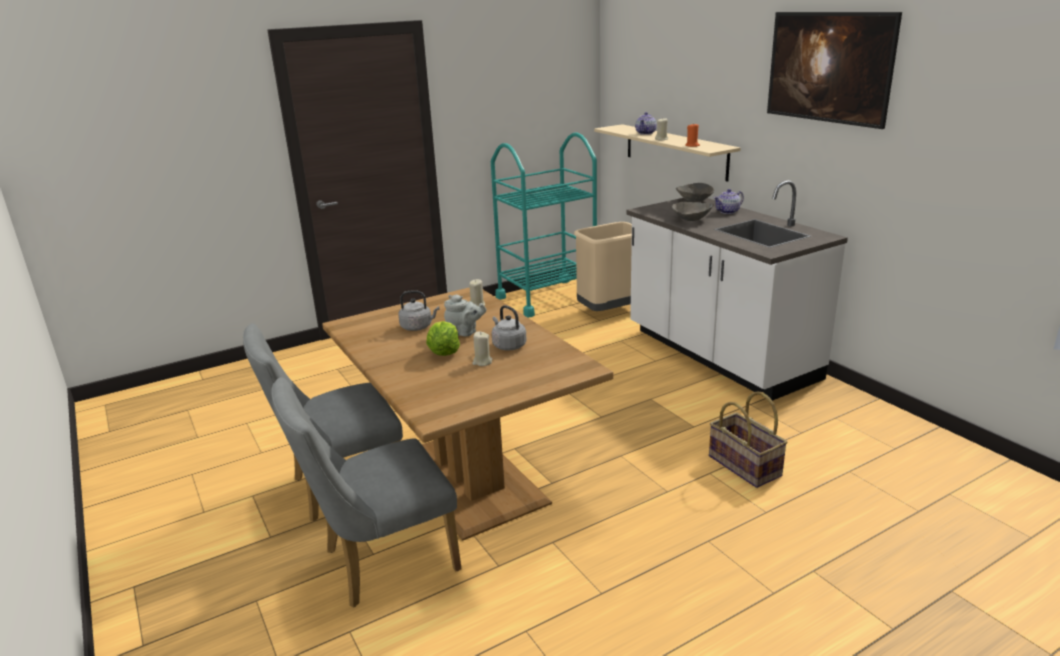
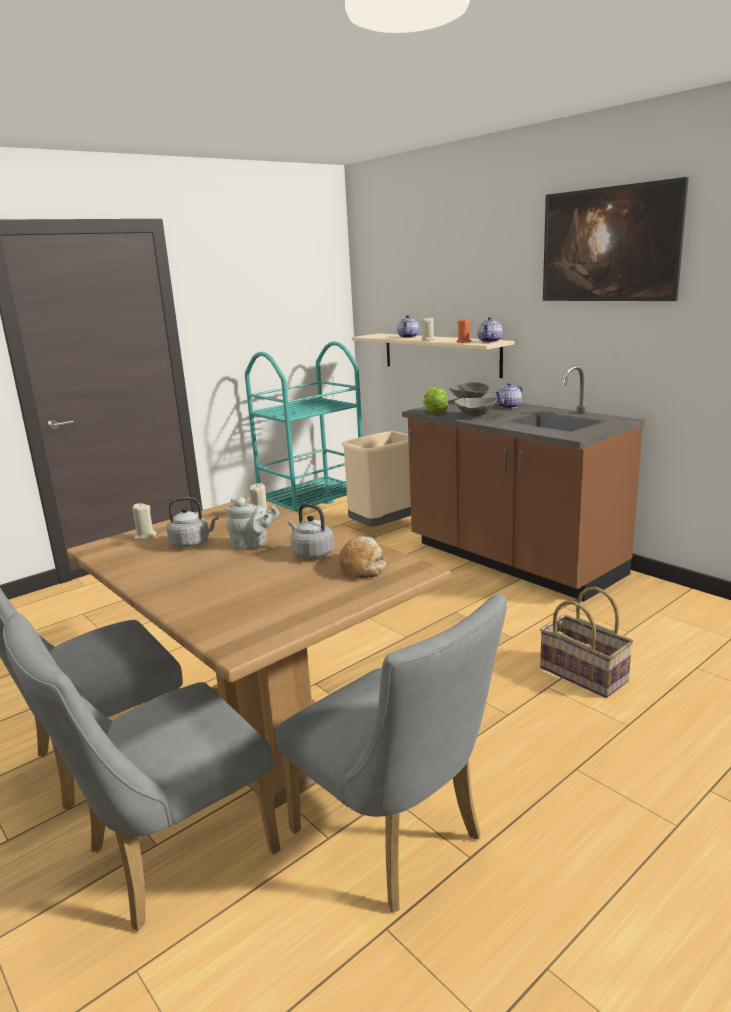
camera: 10 degrees left, 5 degrees down
(444, 352) = (232, 568): lettuce -> lettuce (434, 413)
(482, 362) = (284, 574): beige candle -> beige candle (145, 536)
(545, 360) = (363, 566): none -> bread
(549, 574) = (396, 841): none -> grey chair
(717, 146) = (490, 341): none -> teapot
(719, 355) = (512, 560): white counter -> brown counter

